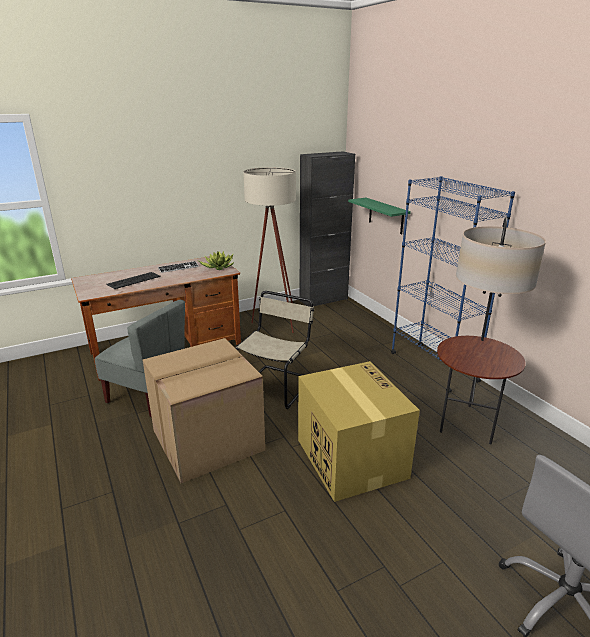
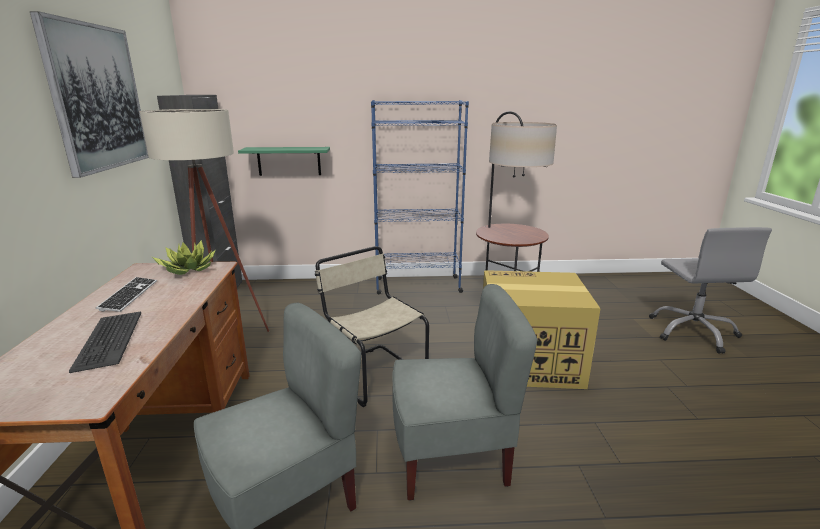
camera: 65 degrees left, 5 degrees down
(207, 441) = (451, 457): cardboard box -> grey chair
(238, 158) = (97, 98): none -> picture

